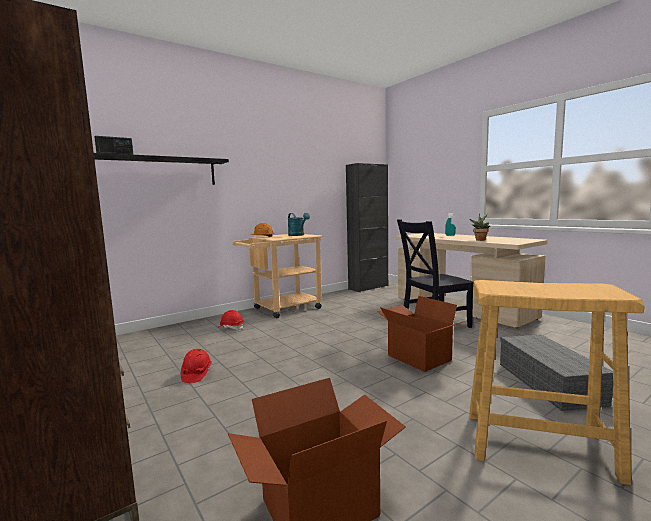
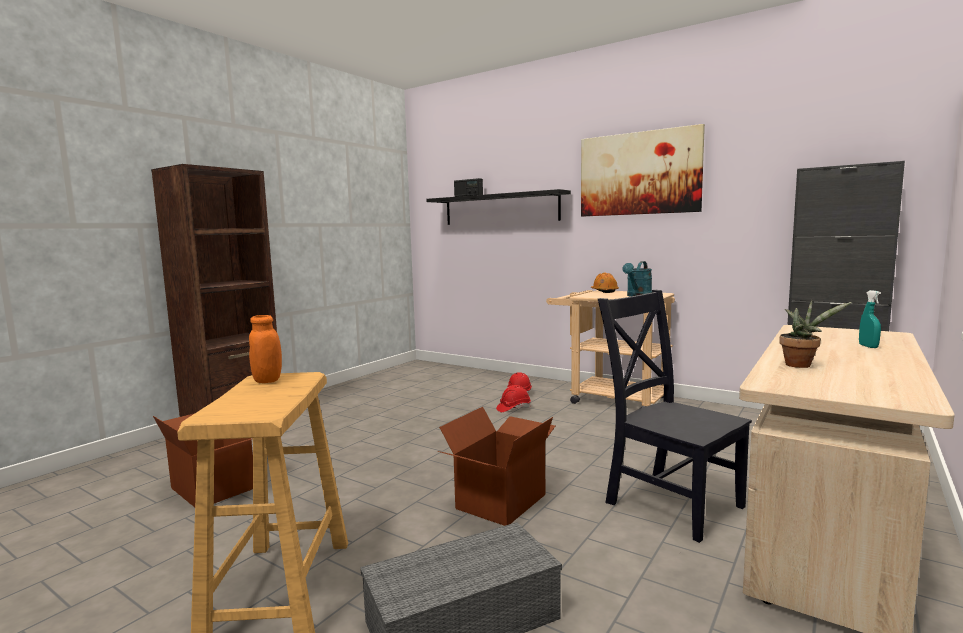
camera: 70 degrees right, 0 degrees up
(196, 374) = (400, 409): red hard hat -> red hard hat (513, 408)
(269, 155) = (639, 173): none -> picture
(505, 288) = (267, 380): none -> orange jar

